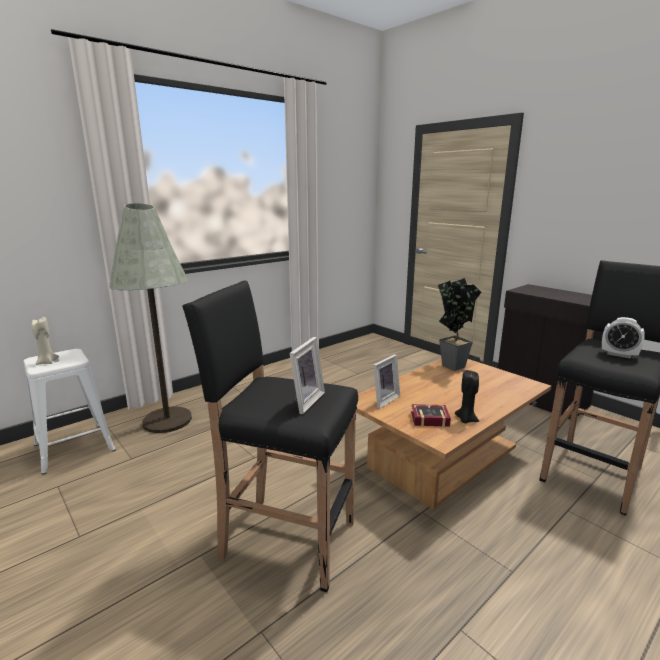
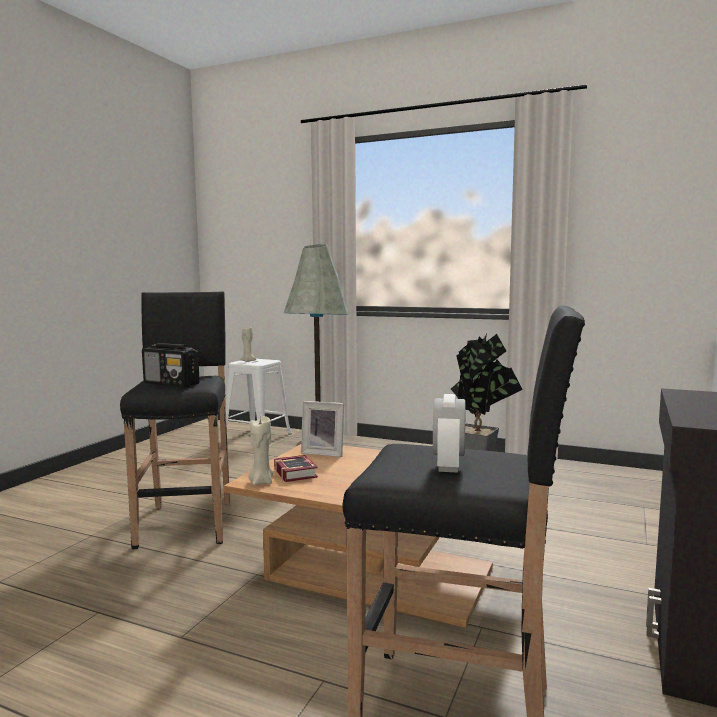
camera: 65 degrees right, 10 degrees down
(304, 401) = (171, 384): picture frame -> radio
(445, 436) = (261, 482): none -> beige candle
(466, 420) = (308, 487): black candle -> none

